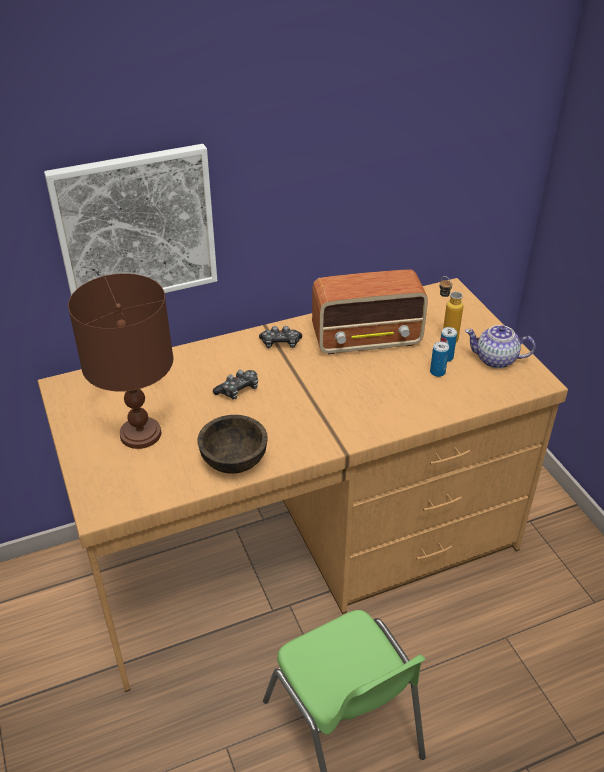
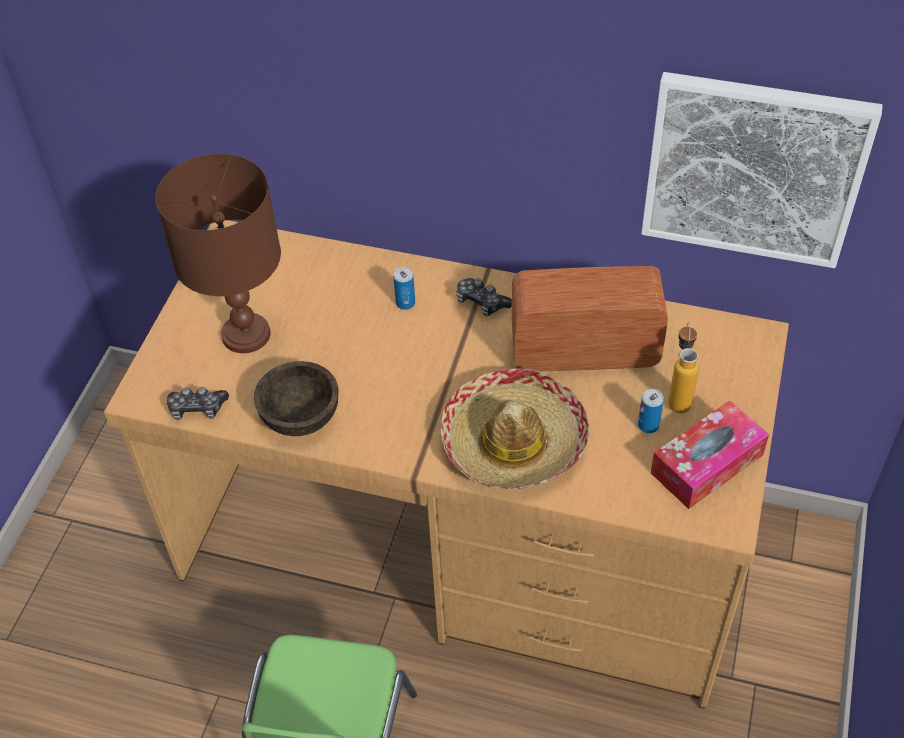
camera: 40 degrees right, 10 degrees up
(136, 228) = (336, 100): picture -> picture (753, 169)
(238, 390) = (382, 336): game controller -> game controller (197, 409)
(368, 339) = (582, 351): radio -> radio turned 150 degrees clockwise
(383, 403) = (513, 441): none -> hat
(437, 372) = (617, 439): can -> can (405, 303)
(496, 360) = (707, 464): teapot -> tissue box

